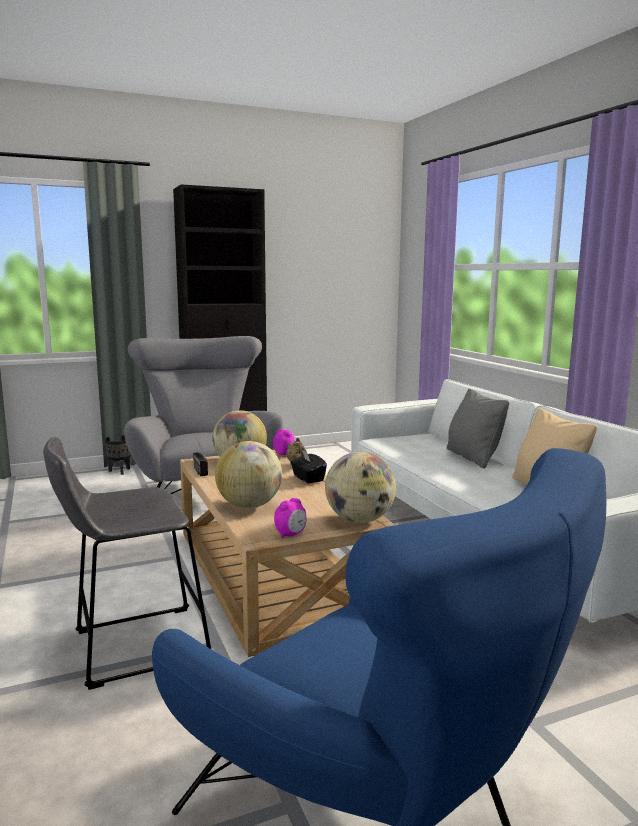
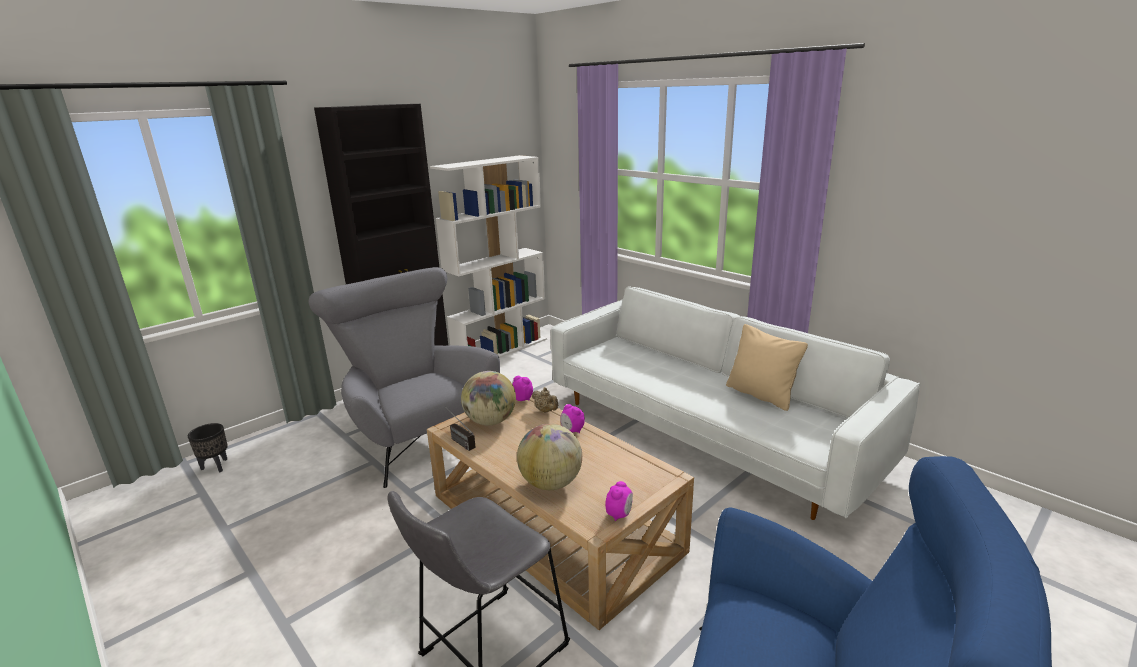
camera: 20 degrees left, 10 degrees up
(119, 471) = (306, 424): black planter -> black planter (215, 466)
(308, 478) = (572, 430): black tissue box -> alarm clock
(330, 448) = (501, 349): none -> white bookcase
(359, 520) = (660, 478): globe -> none
(473, 458) = (676, 364): grey pillow -> none

